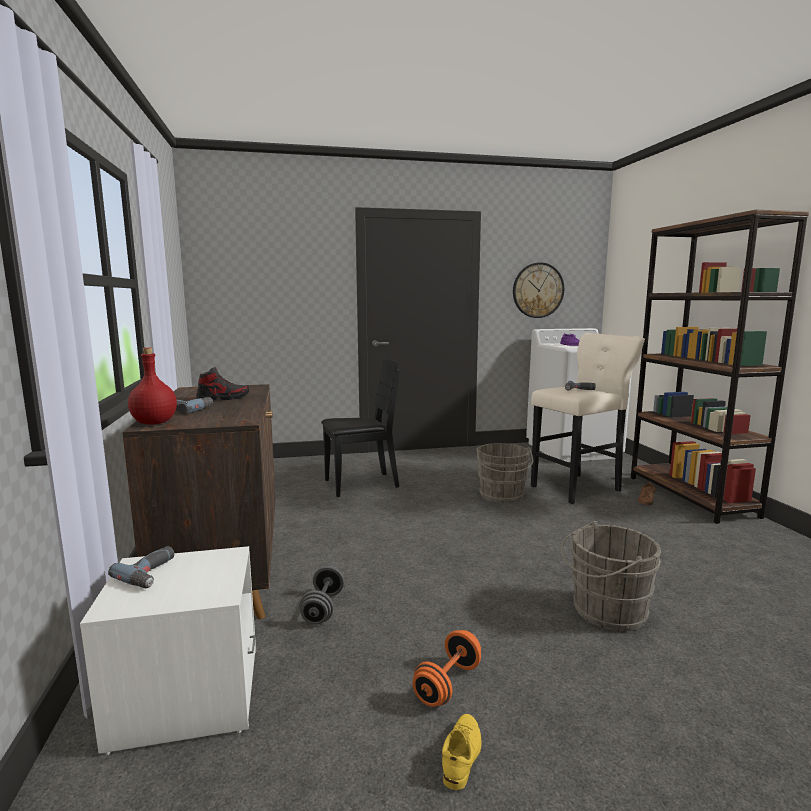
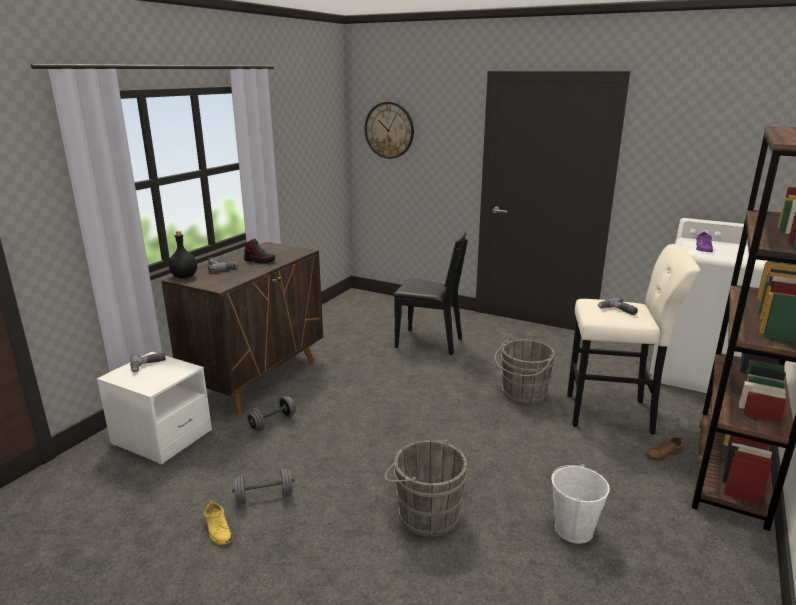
camera: 40 degrees right, 10 degrees up
(155, 422) = (185, 276): red bottle -> black bottle
(448, 683) = (264, 496): orange dumbbell -> grey dumbbell
(462, 754) = (218, 529): yellow shoe -> yellow shoe turned 90 degrees clockwise
(538, 290) = (699, 170): wall clock -> wall clock (389, 130)
(699, 567) = (574, 529): none -> white bucket

